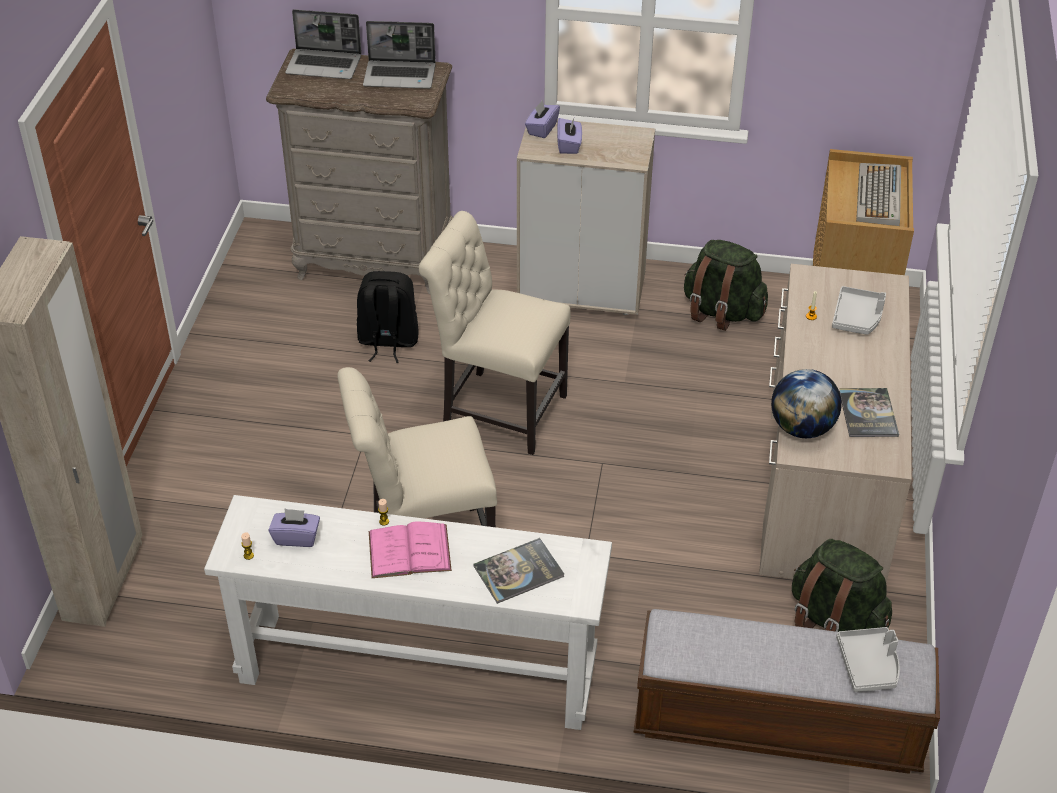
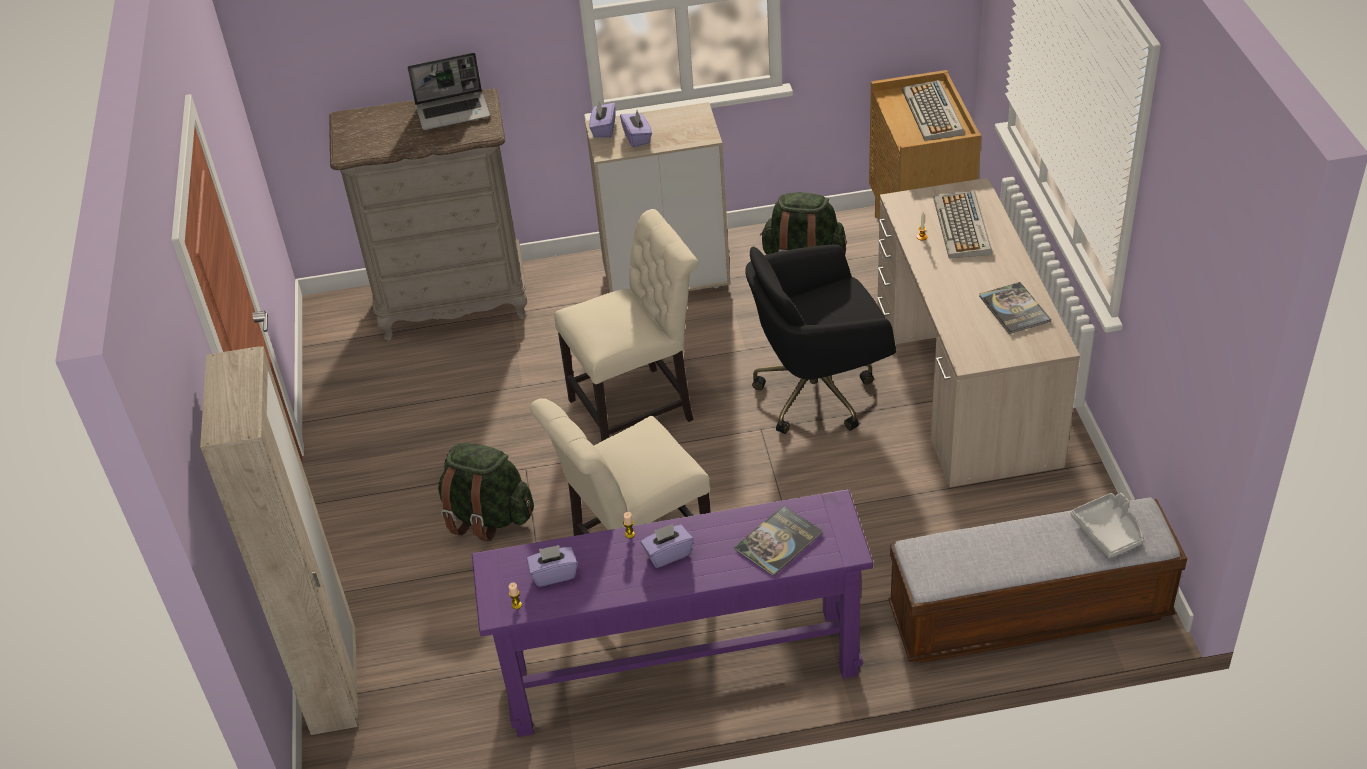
camera: 15 degrees left, 0 degrees up
(325, 65) = (373, 120): laptop -> none
(387, 341) = (503, 375): black backpack -> none
(409, 551) = (668, 554): pink book -> purple tissue box
(417, 669) = (681, 670): white console table -> purple console table
(497, 409) = (639, 408): beige chair -> beige chair turned 150 degrees clockwise
(675, 446) = (819, 394): none -> black office chair
(802, 428) = (963, 338): globe -> none
(834, 620) = (1034, 507): green backpack -> green backpack (487, 516)
(857, 318) = (963, 227): grey tray -> keyboard

